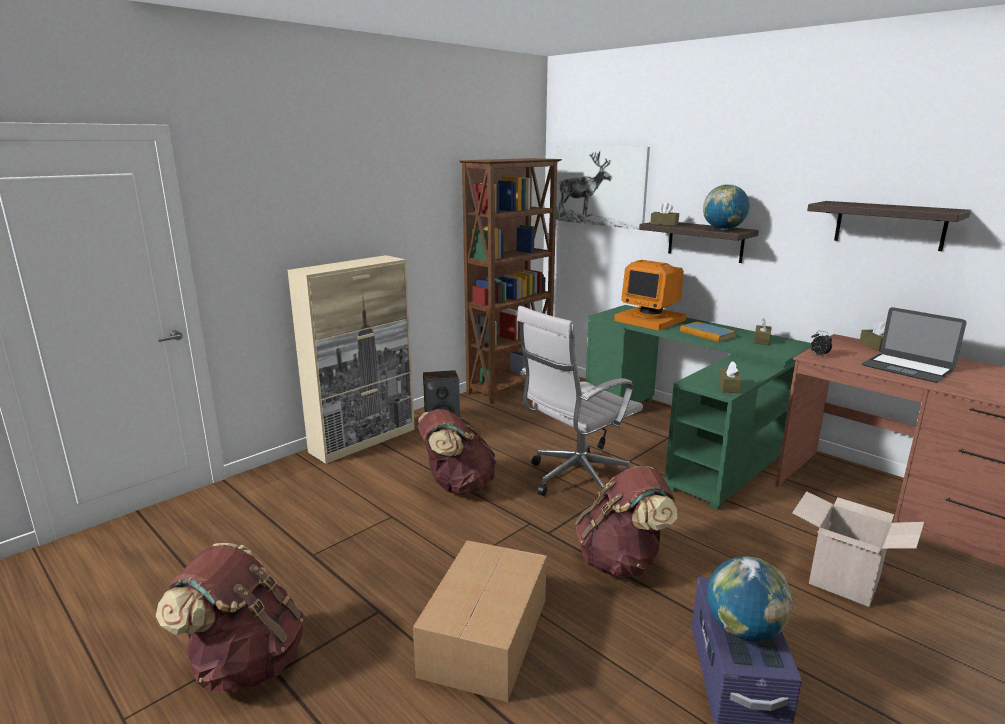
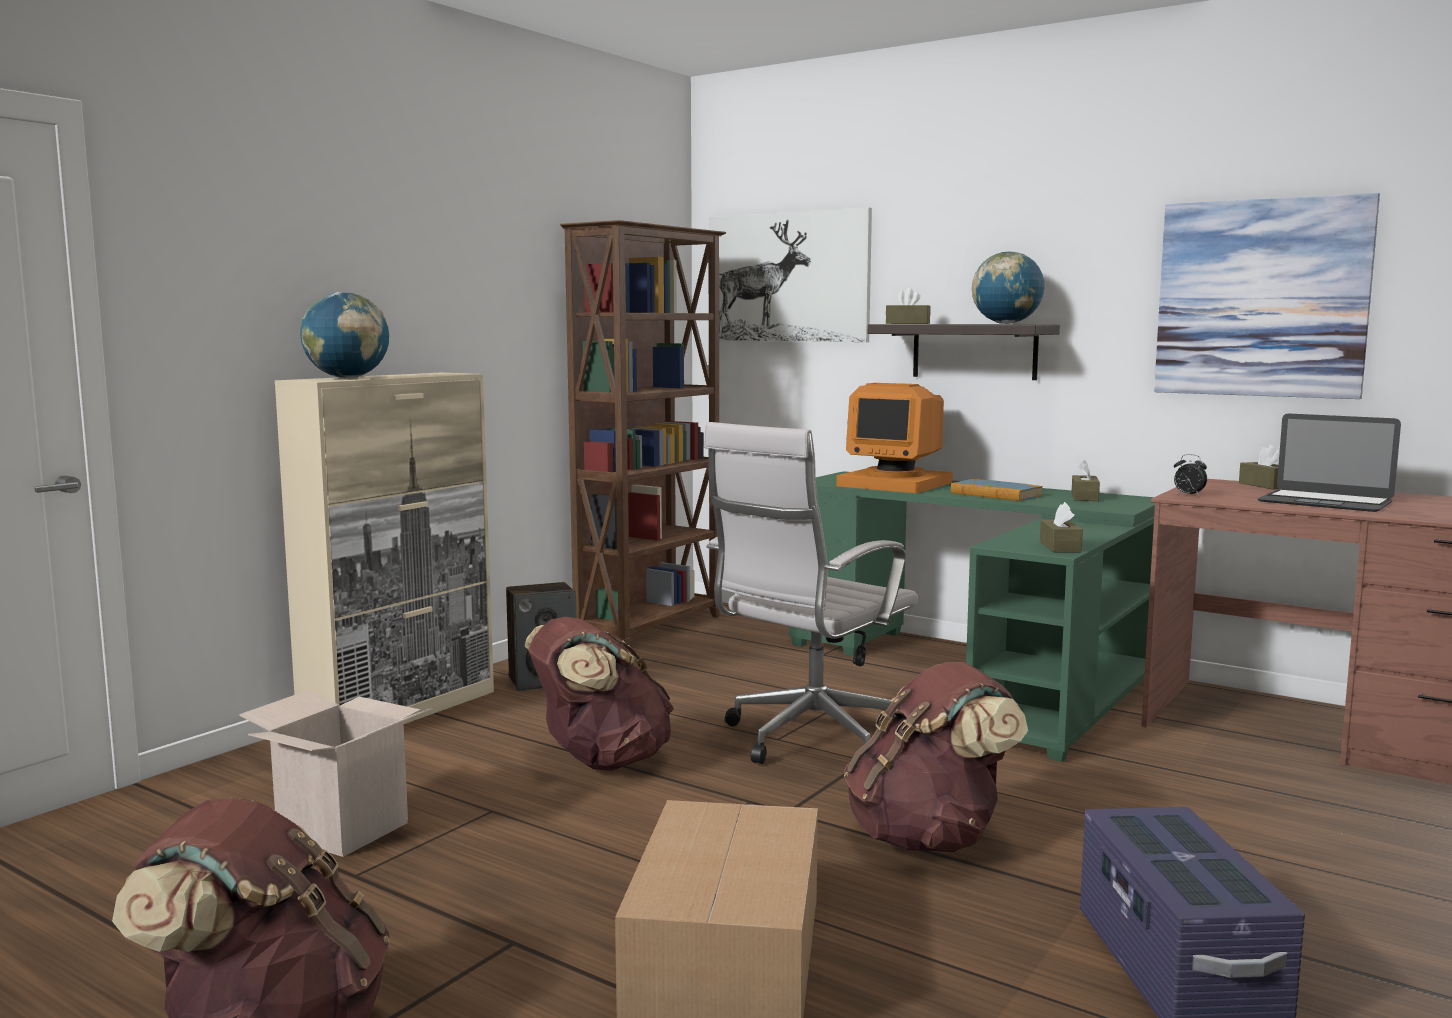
camera: 10 degrees left, 10 degrees down
(743, 630) = (1187, 864): globe -> globe (347, 378)
(844, 581) = (1295, 833): cardboard box -> cardboard box (343, 829)
(889, 225) = (1261, 298): shelf -> picture

